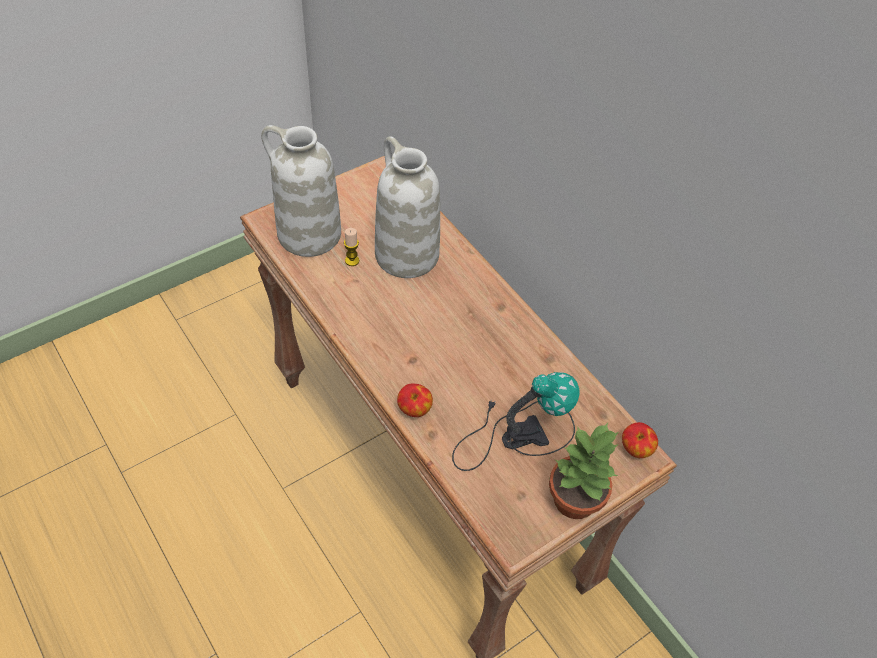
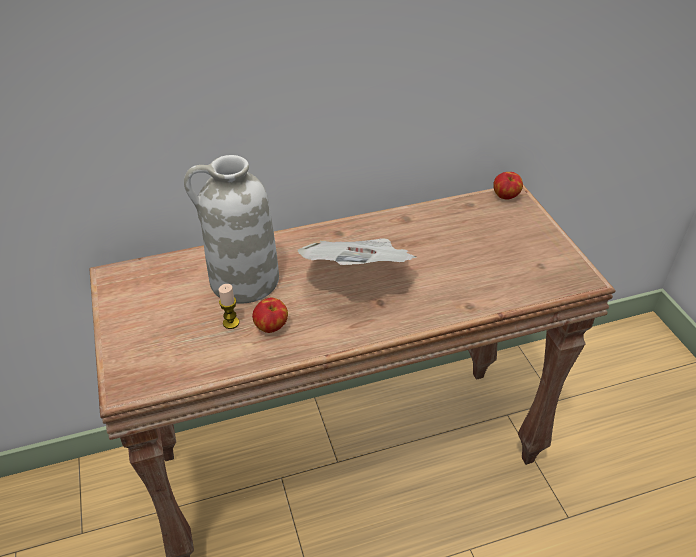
camera: 70 degrees left, 10 degrees down
(308, 234) = (171, 353): white vase -> none
(414, 409) = (439, 312): apple -> apple (271, 327)
(445, 335) = (359, 274): none -> newspaper
(516, 433) = (479, 254): table lamp -> none
(575, 500) = (548, 237): potted plant -> none

